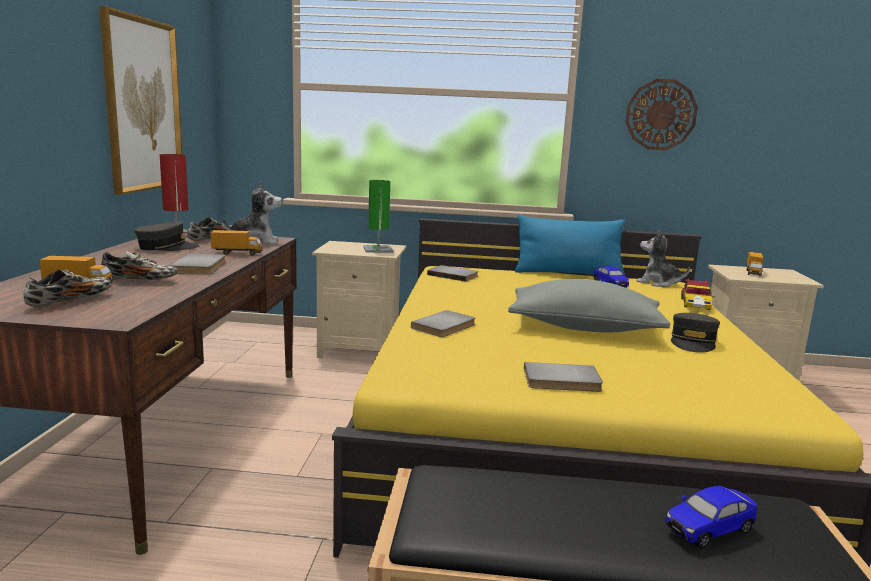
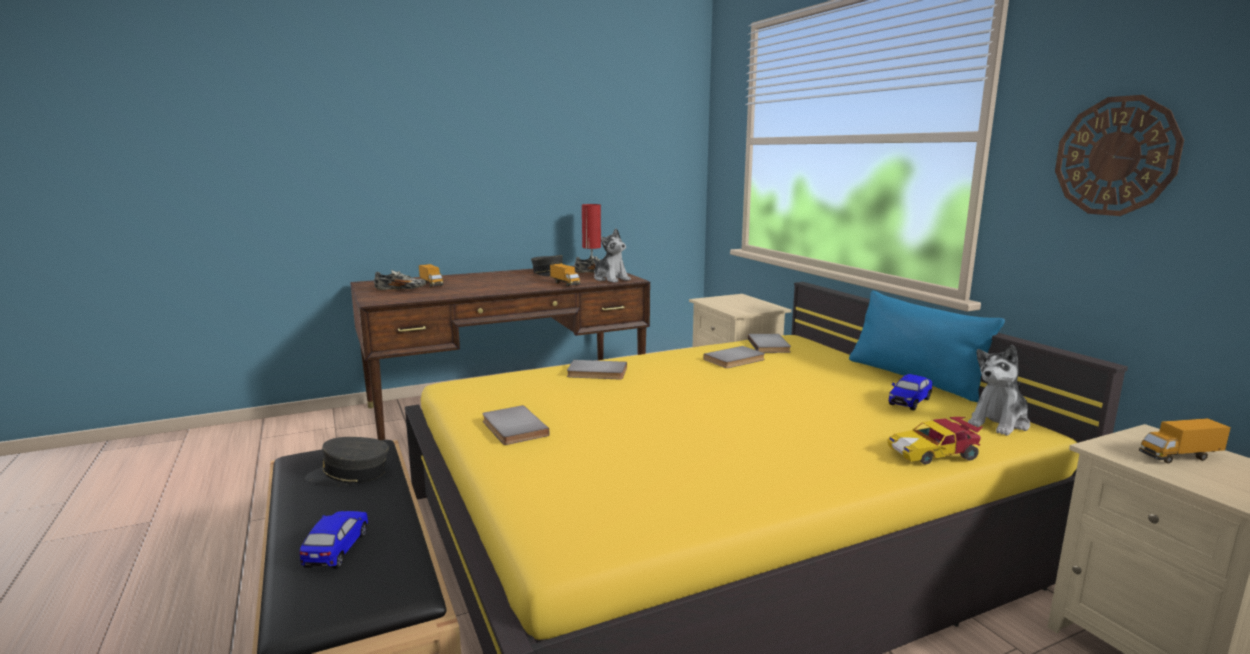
camera: 60 degrees right, 0 degrees up
(140, 280) = (460, 287): shoe -> none
(143, 105) = (588, 166): picture -> none
(201, 267) = (513, 287): grey book -> grey book (735, 360)
(378, 249) = (747, 307): green table lamp -> none
(584, 328) = (690, 414): grey pillow -> none
(658, 283) = (999, 423): plush toy -> plush toy turned 135 degrees counterclockwise
(693, 342) = (736, 467): grey cap -> grey cap (350, 474)
(708, 530) = (337, 550): toy car -> toy car turned 60 degrees clockwise

